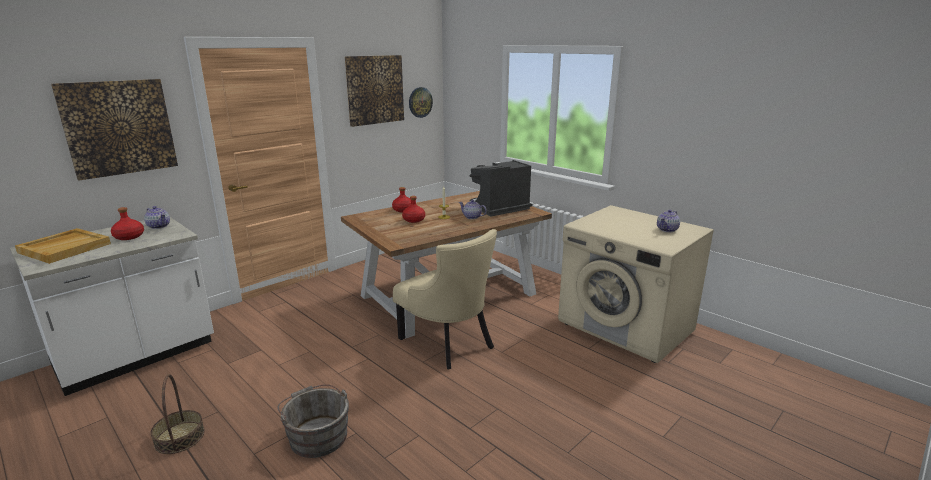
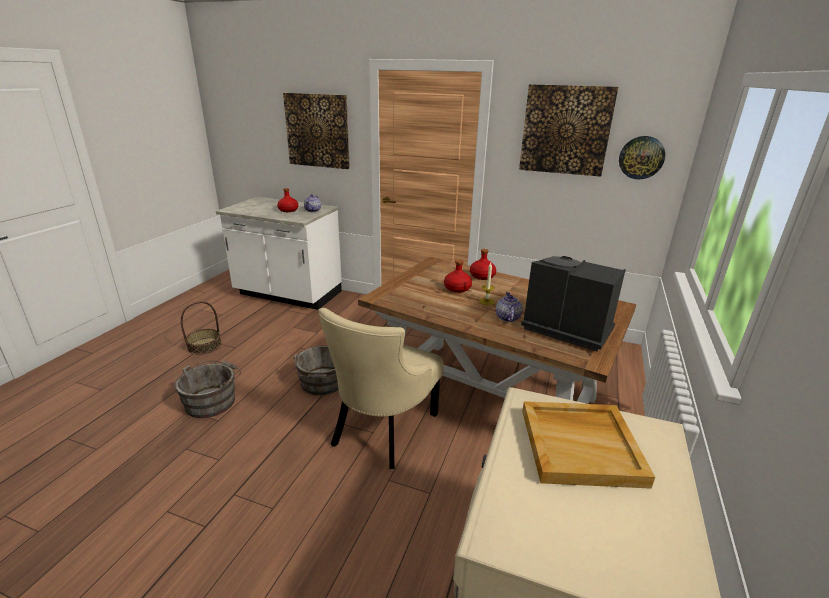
camera: 65 degrees right, 5 degrees up
(65, 248) = (261, 205): beige tray -> beige tray (581, 445)
(359, 361) = (322, 383): none -> grey bucket
(667, 230) = (615, 532): teapot -> none

